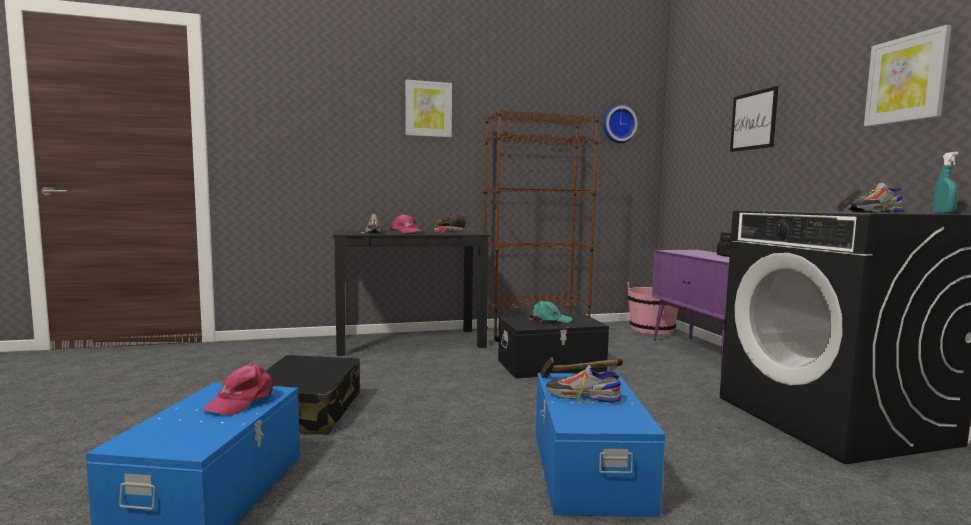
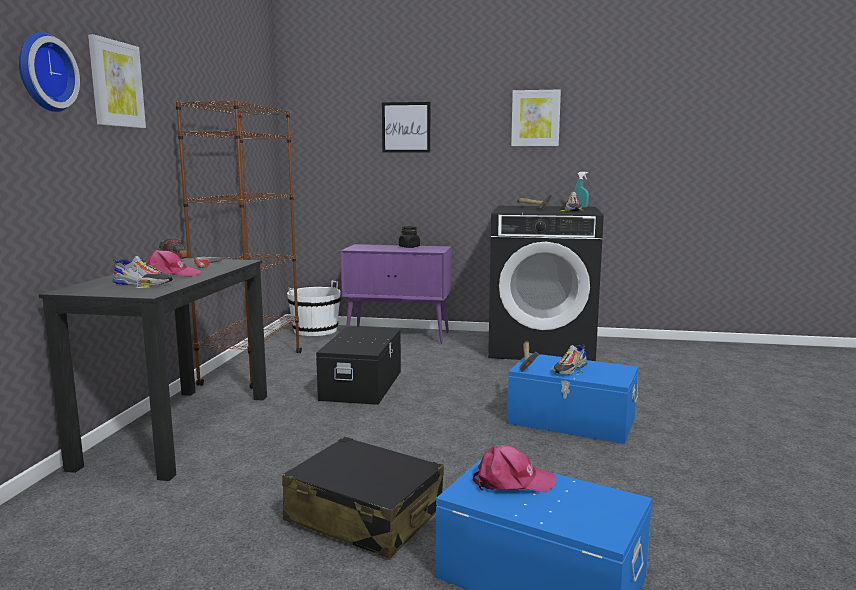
camera: 65 degrees left, 5 degrees up
(241, 401) = (512, 481): pink cap -> pink cap turned 45 degrees counterclockwise
(549, 320) = (357, 340): turquoise cap -> none
(618, 124) = (255, 112): wall clock -> wall clock (43, 72)
(652, 329) = (315, 330): pink bucket -> white bucket

